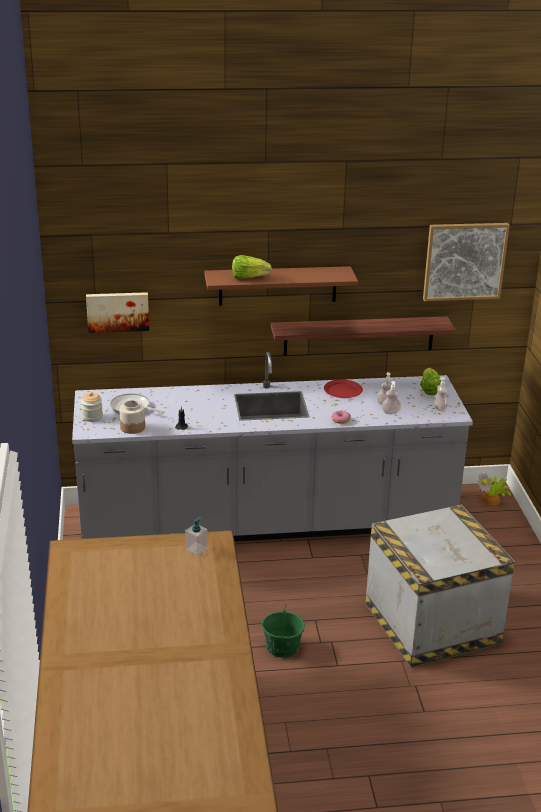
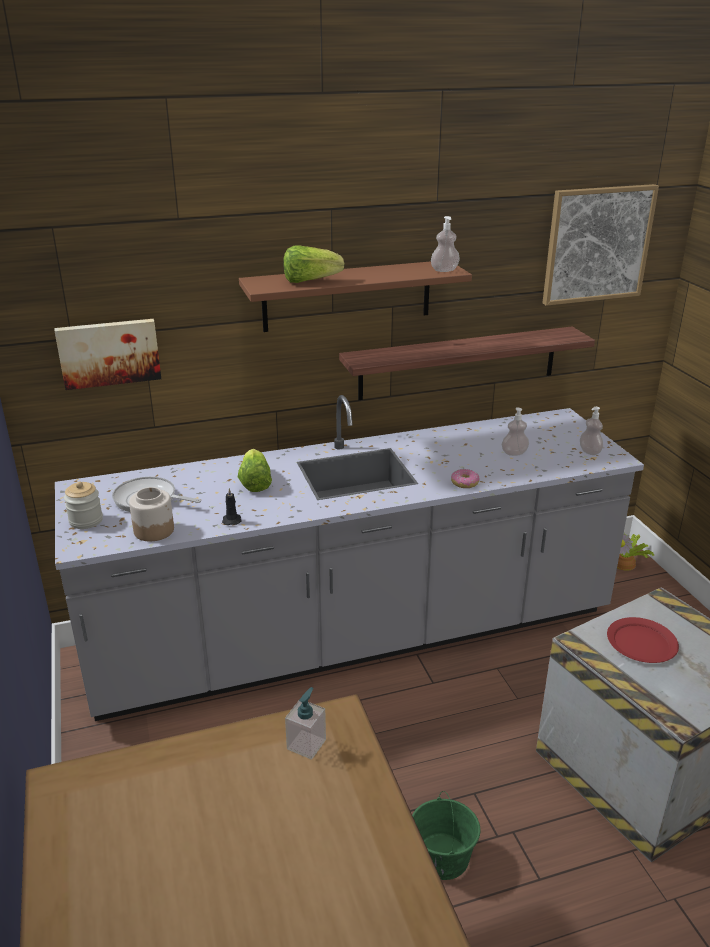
camera: 10 degrees left, 0 degrees up
(342, 391) = (446, 442): red plate -> red plate (641, 643)
(390, 412) = (527, 464): soap dispenser -> soap dispenser (444, 270)
(429, 389) = (559, 428): lettuce -> lettuce (255, 483)

